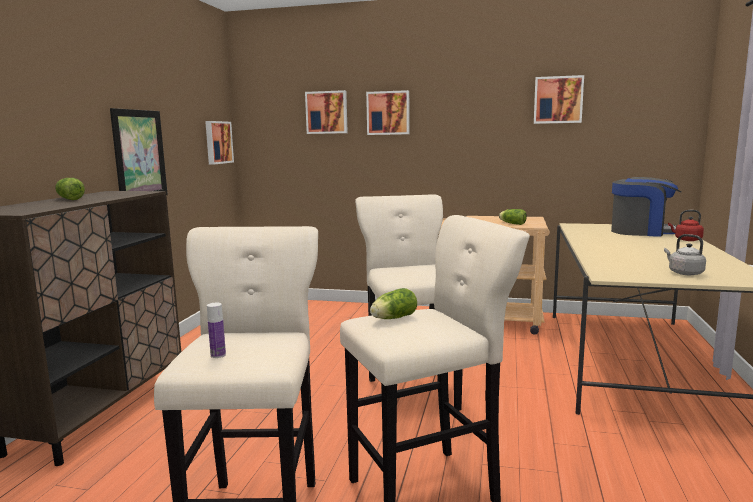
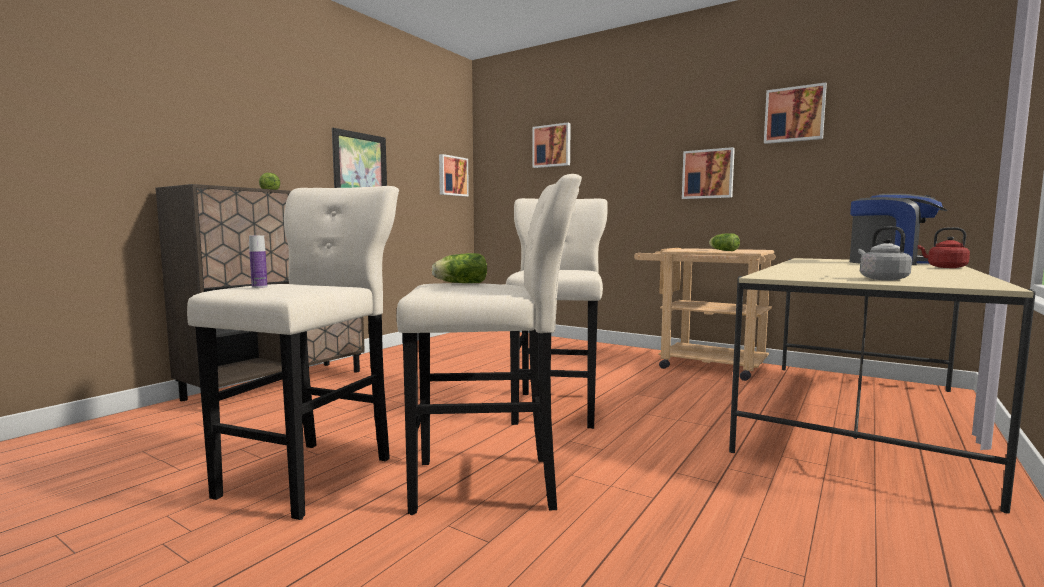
camera: 20 degrees right, 5 degrees down
(388, 113) = (609, 142): picture -> picture (708, 174)

